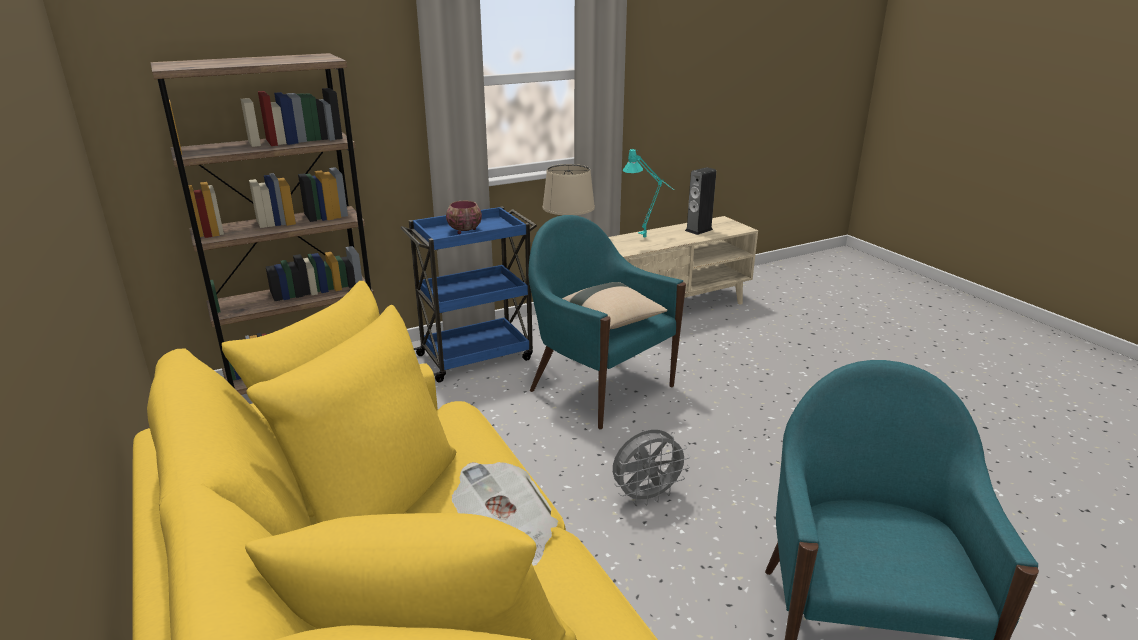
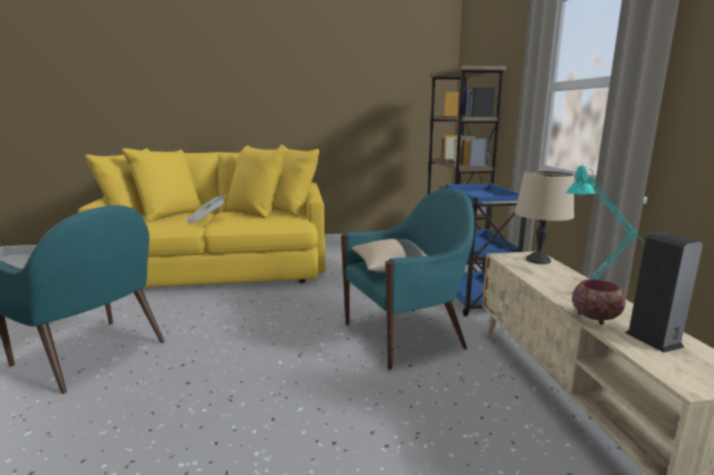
camera: 110 degrees right, 10 degrees down
(463, 230) = (483, 195): bowl -> bowl (595, 318)
(646, 496) = (263, 324): grey fan -> none

